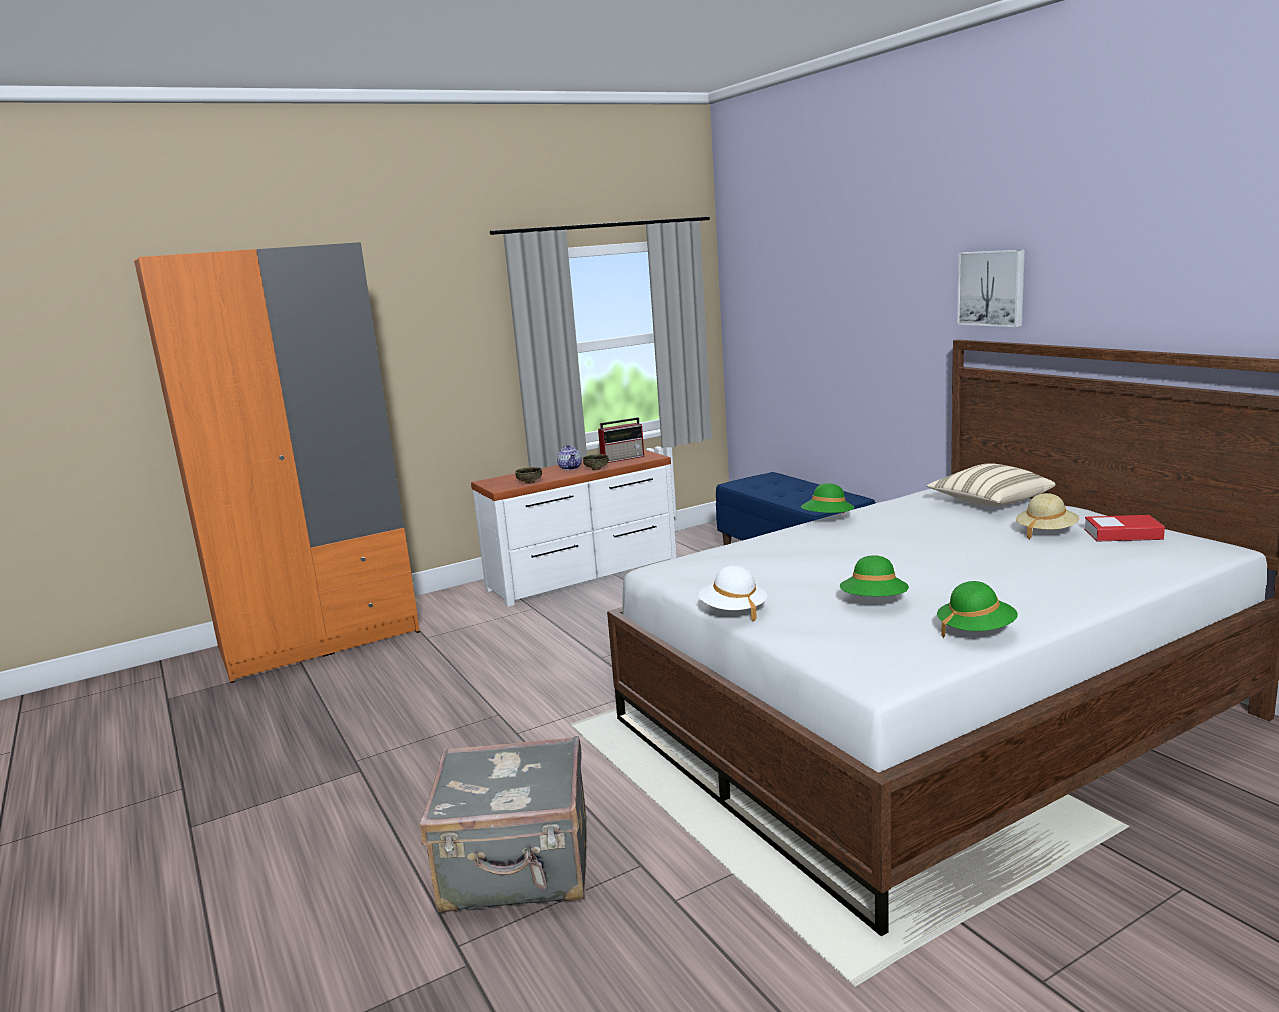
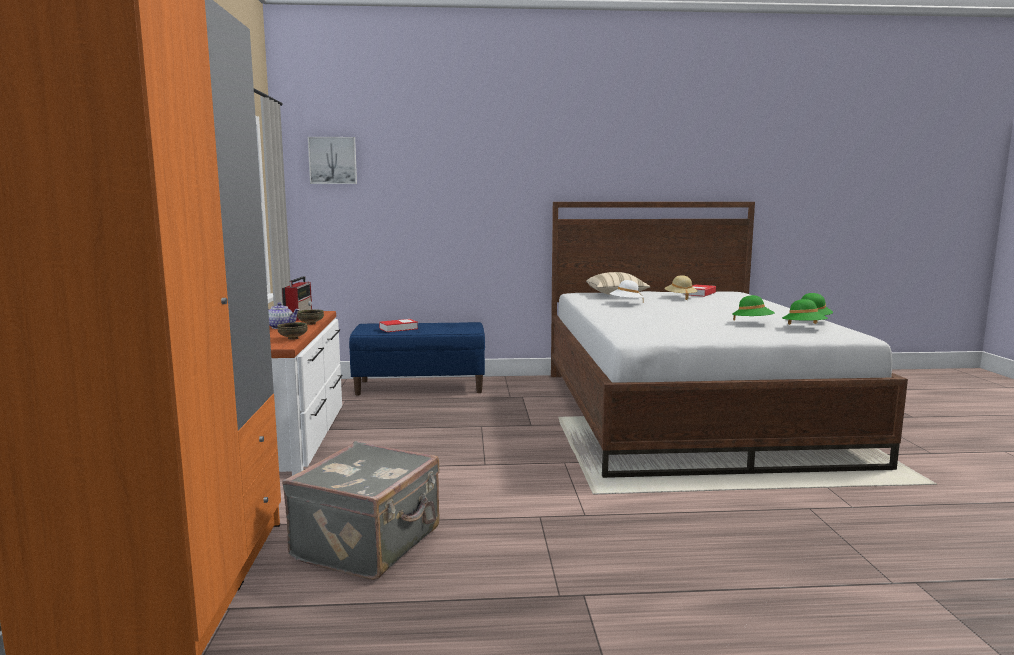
camera: 65 degrees left, 5 degrees down
(518, 868) = (798, 546): grey suitcase -> grey suitcase (370, 544)
(733, 611) = (738, 338): white hat -> white hat (626, 304)
(773, 487) = (398, 328): none -> book
(827, 519) = (593, 310): green hat -> green hat (804, 328)
(992, 288) = (574, 169): picture -> picture (333, 160)

